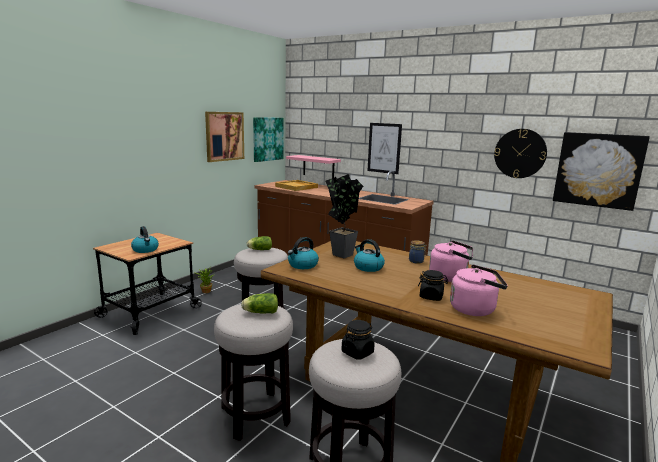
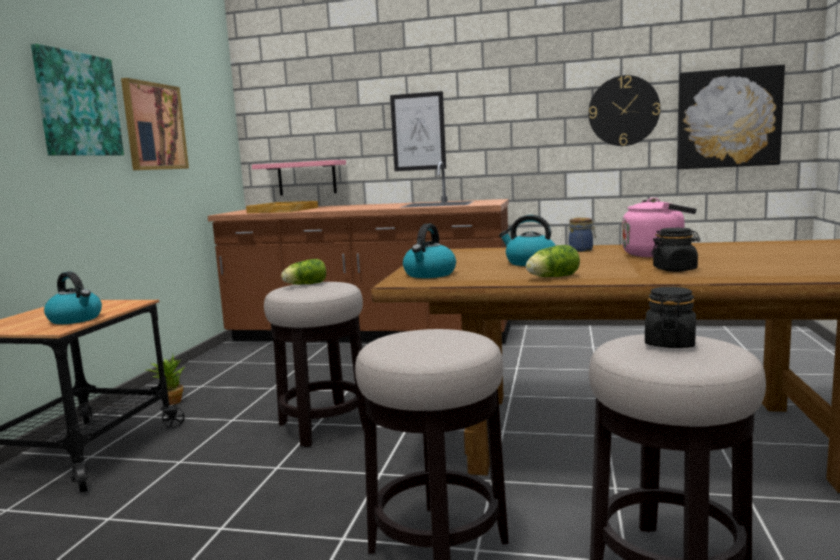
camera: 20 degrees left, 5 degrees down
(259, 312) = (435, 337): lettuce -> lettuce (551, 277)
(267, 139) = (216, 138): picture -> picture (78, 104)
(341, 253) = (463, 259): potted plant -> none
(475, 309) = (752, 269): pink kettle -> none

